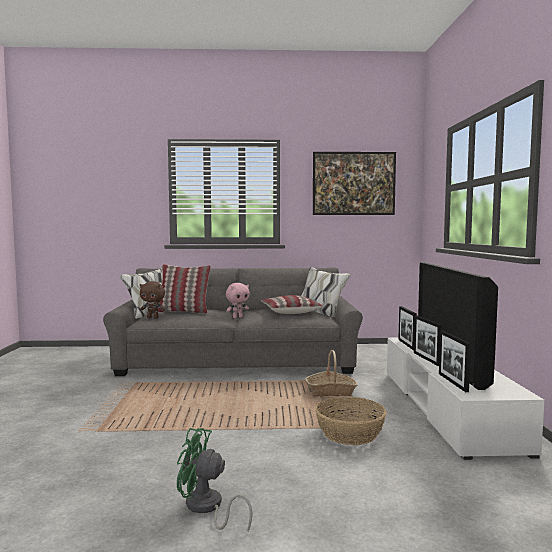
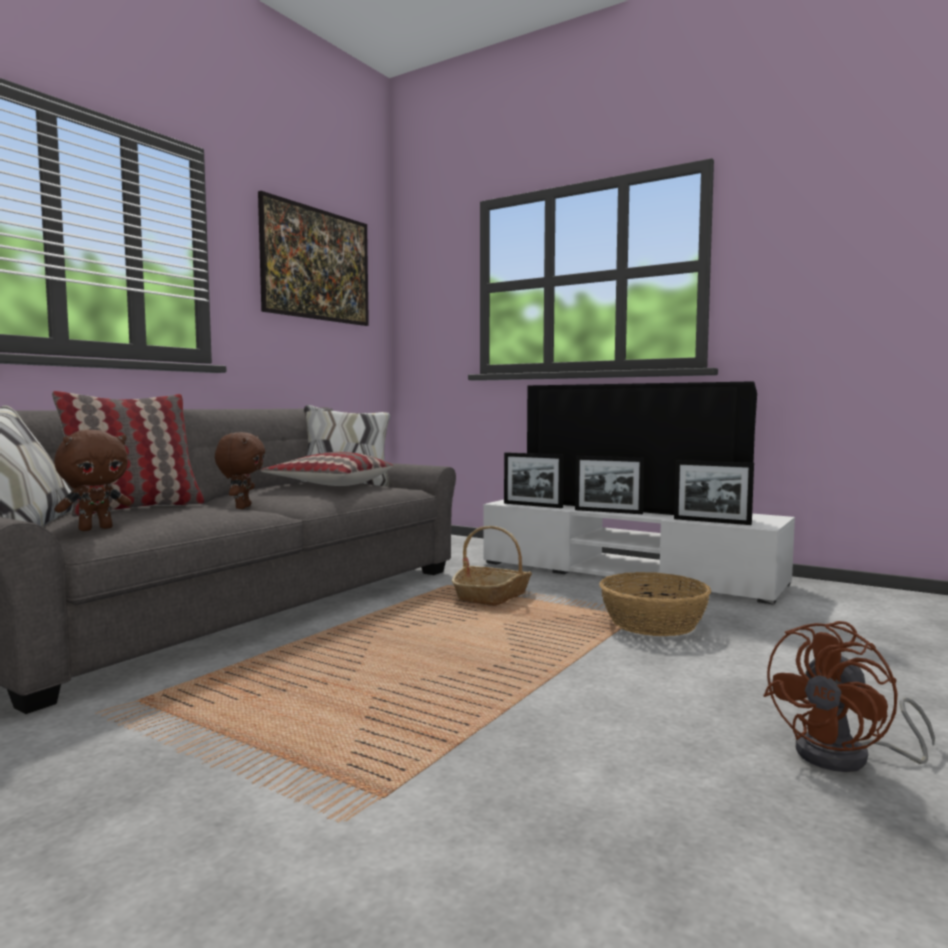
camera: 55 degrees left, 0 degrees up
(207, 508) = (847, 757): green fan -> brown fan
(237, 317) = (241, 507): pink plush toy -> brown plush toy

